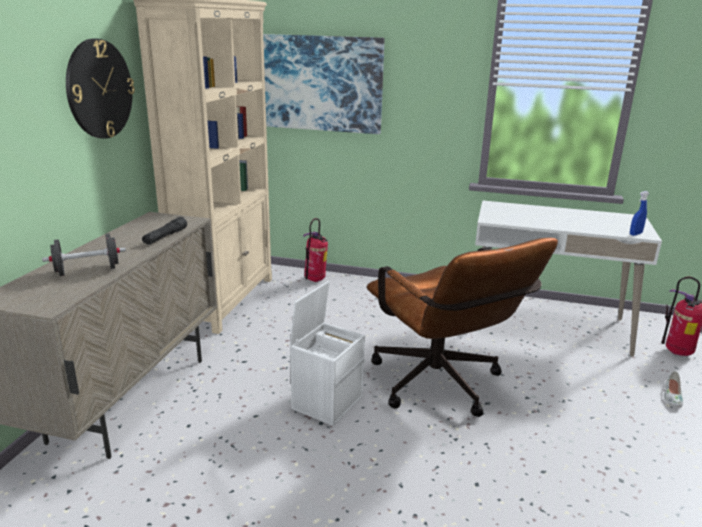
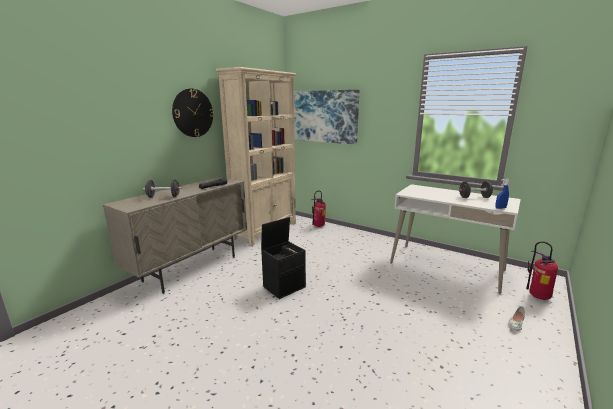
camera: 20 degrees right, 5 degrees down
(327, 401) = (284, 286): white storage box -> black storage box
(442, 387) = (355, 290): brown office chair -> none
(589, 218) = (474, 197): none -> black dumbbell

